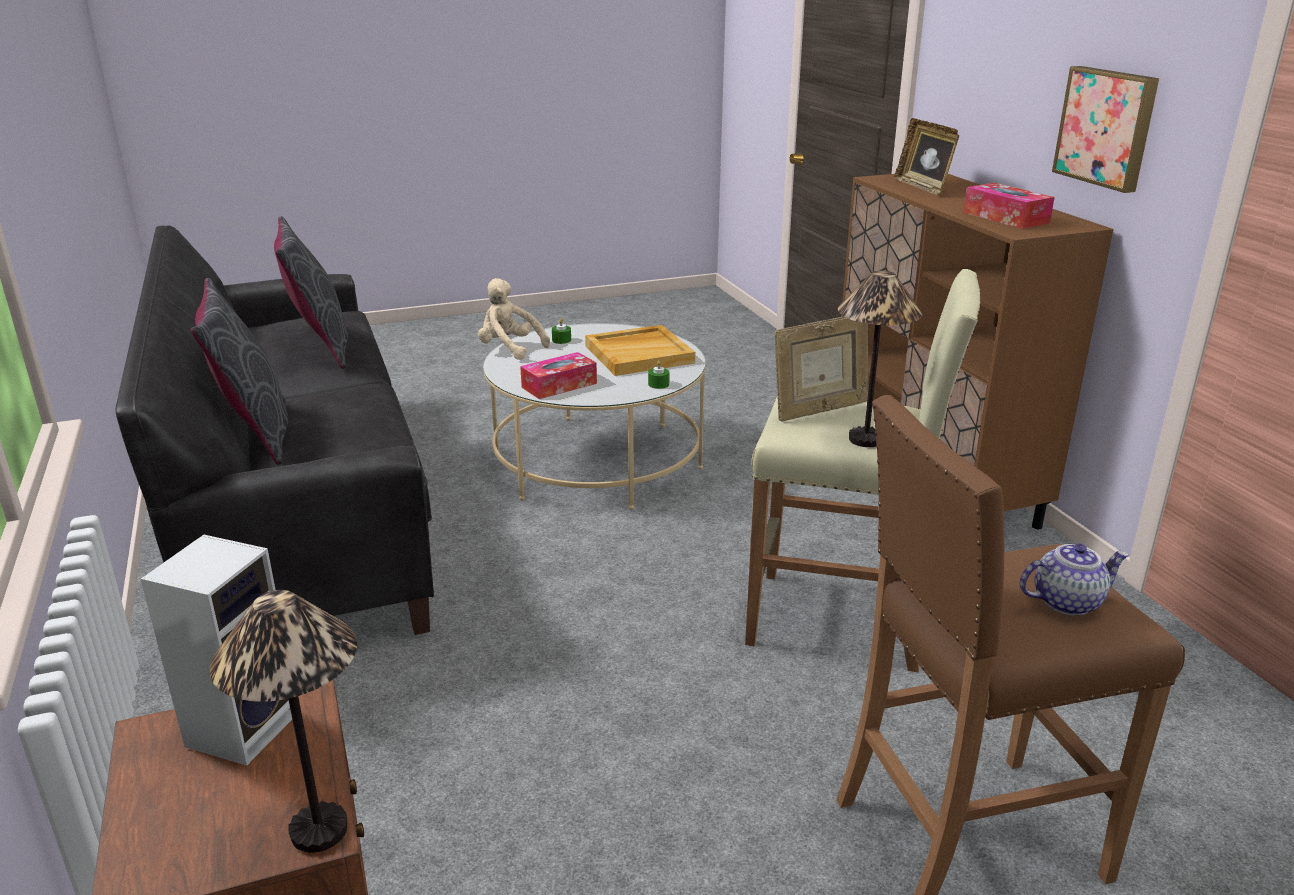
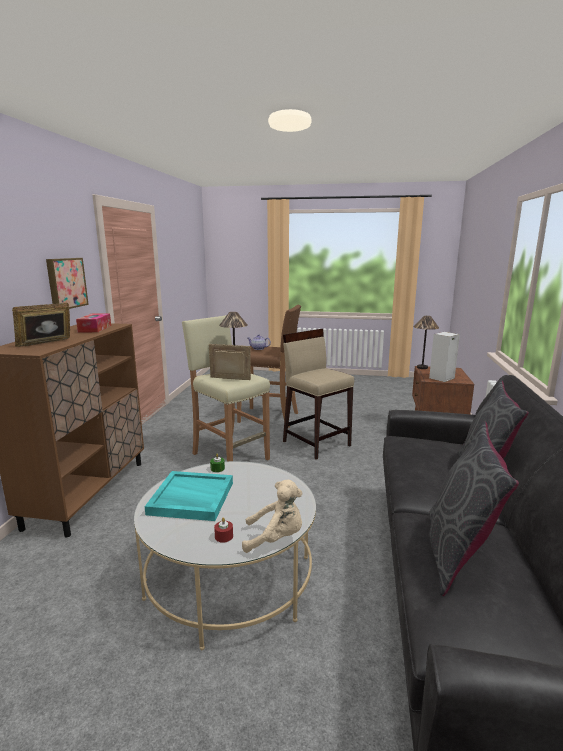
camera: 150 degrees left, 10 degrees down
(509, 349) = (276, 538): beige plush toy -> beige plush toy turned 60 degrees counterclockwise
(559, 385) = (274, 485): tissue box -> none
(561, 340) = (224, 536): green candle -> red candle
(639, 354) = (191, 498): beige tray -> turquoise tray
(686, 752) = (316, 443): none -> beige stool
(923, 187) = (46, 344): picture frame -> picture frame turned 150 degrees counterclockwise

